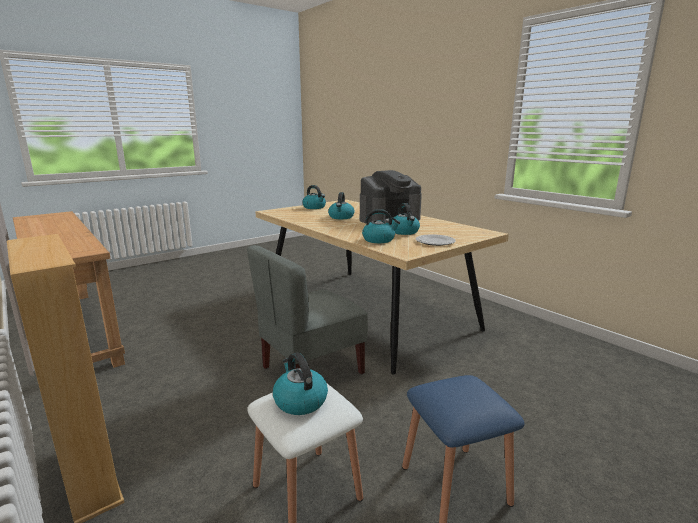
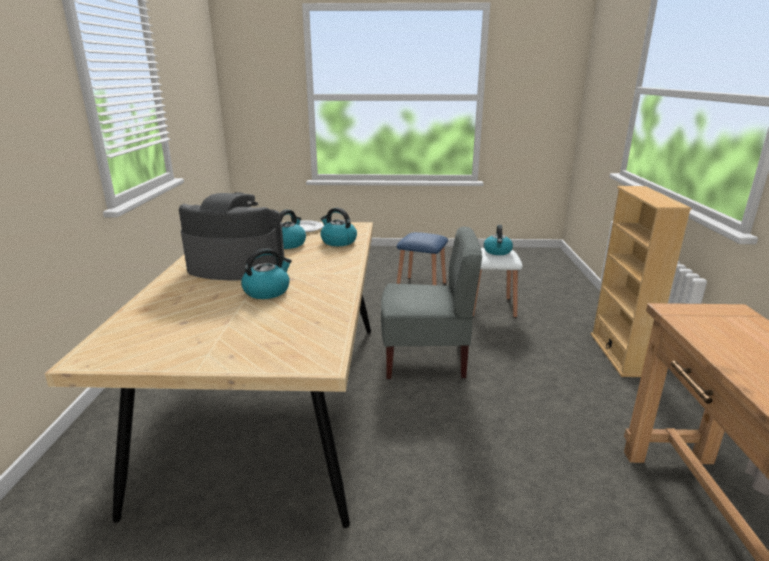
camera: 140 degrees left, 5 degrees up
(314, 207) = (214, 346): kettle -> none

